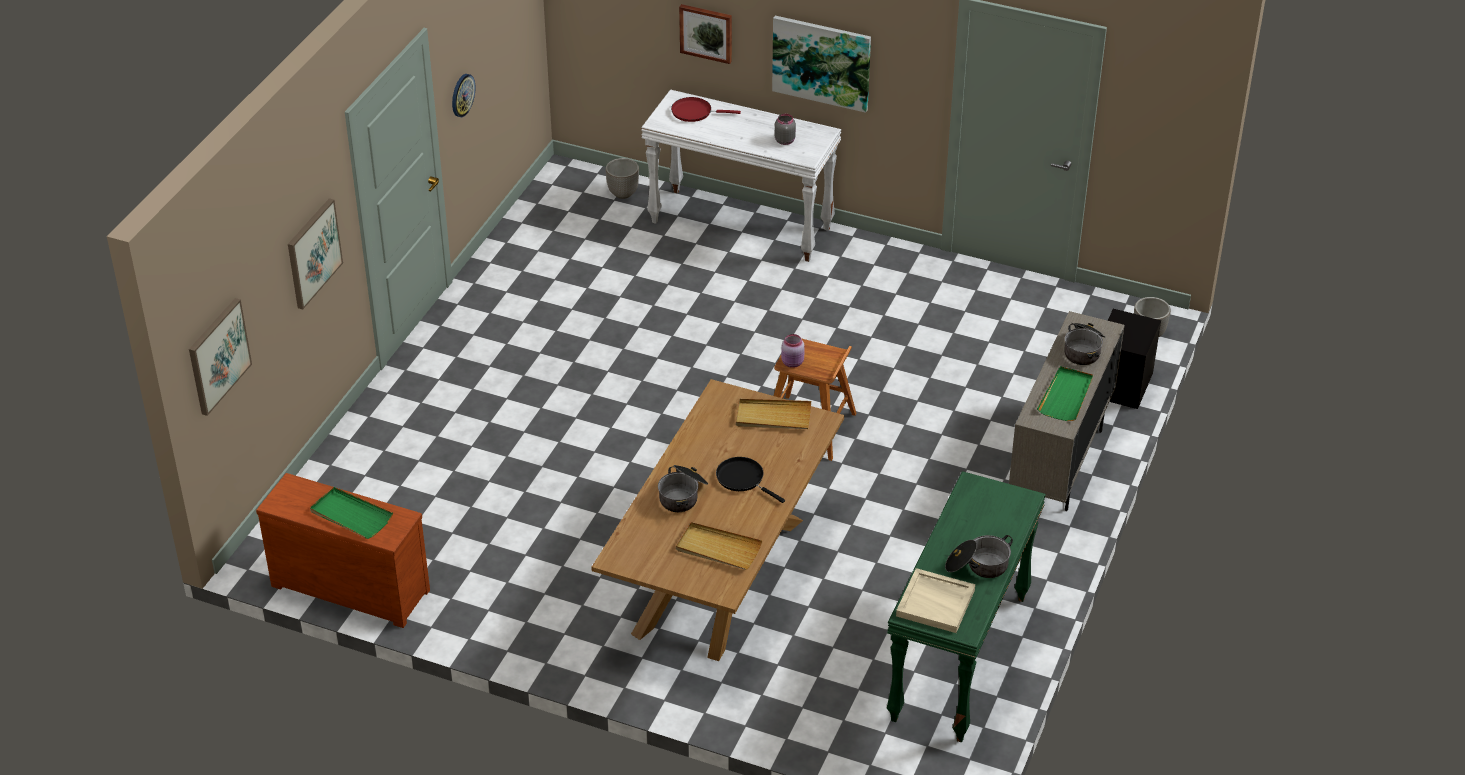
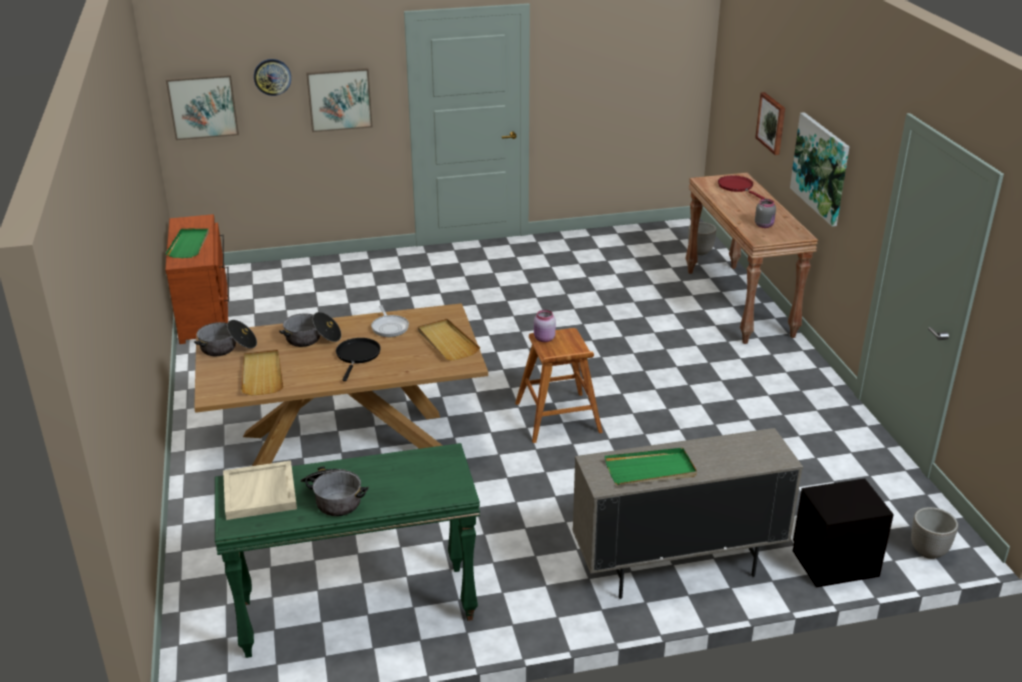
camera: 55 degrees right, 10 degrees down
(462, 95) = (572, 90): wall clock -> wall clock (272, 77)
(711, 440) = (389, 327): none -> frying pan
(741, 225) = (740, 303): white console table -> brown console table
(1083, 350) = (731, 456): cooking pot -> cooking pot (227, 347)

